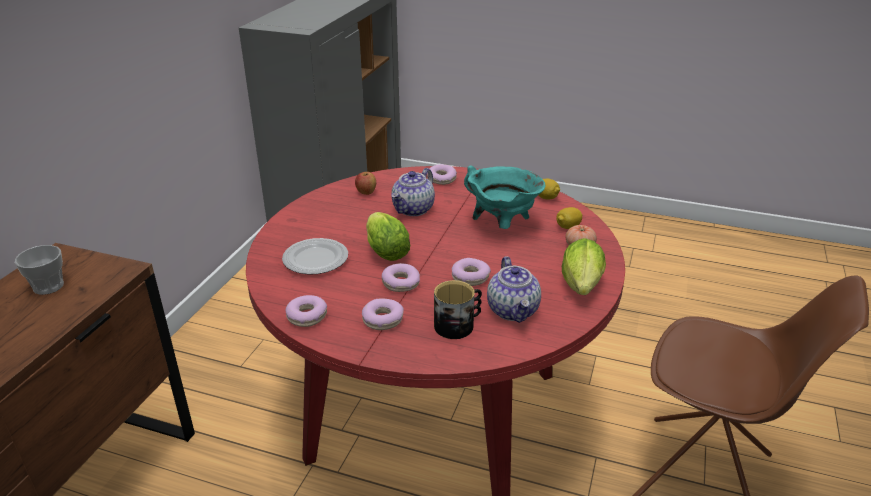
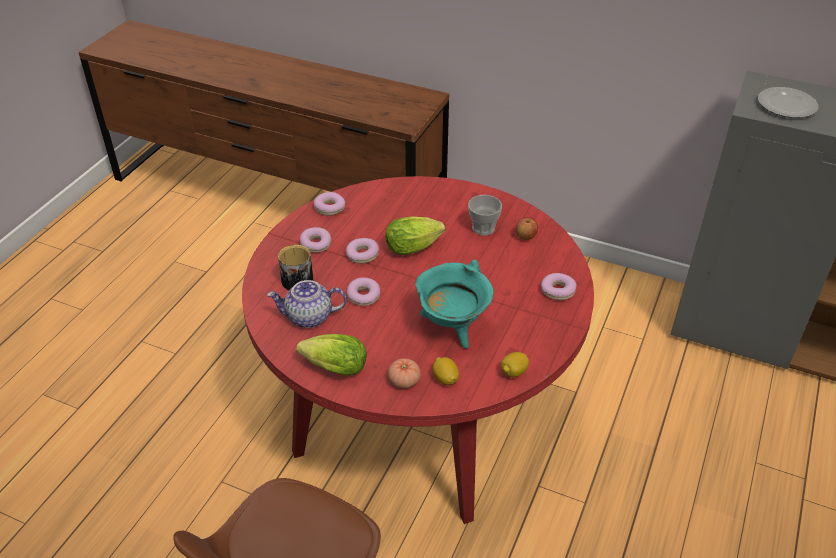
camera: 95 degrees right, 10 degrees up
(48, 286) = (391, 101): cup -> cup (483, 228)
(315, 259) = (407, 209): plate -> plate (786, 105)
(413, 209) = (489, 267): teapot -> none

